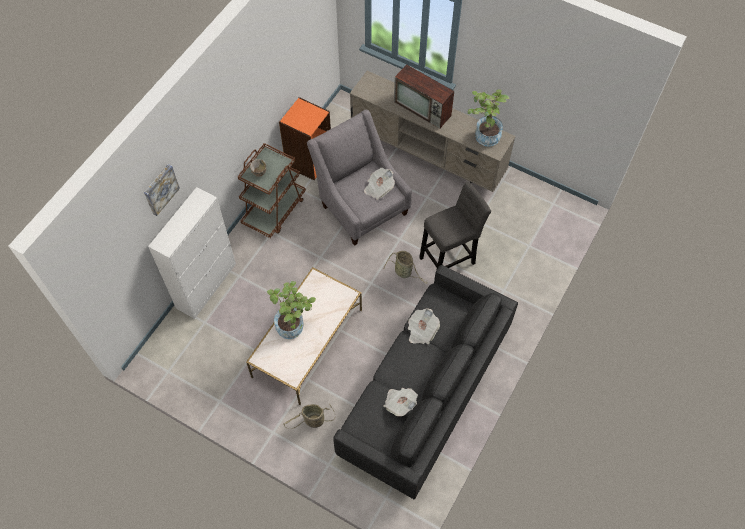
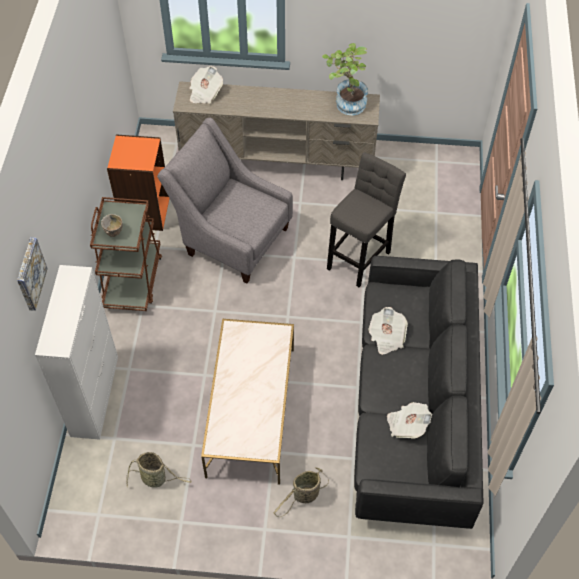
camera: 25 degrees left, 5 degrees down
(293, 325) = (236, 391): potted plant -> none
(378, 188) = (253, 204): newspaper -> newspaper (205, 93)
(404, 272) = (319, 291): basket -> basket (156, 478)
(423, 109) = (265, 100): television -> none

